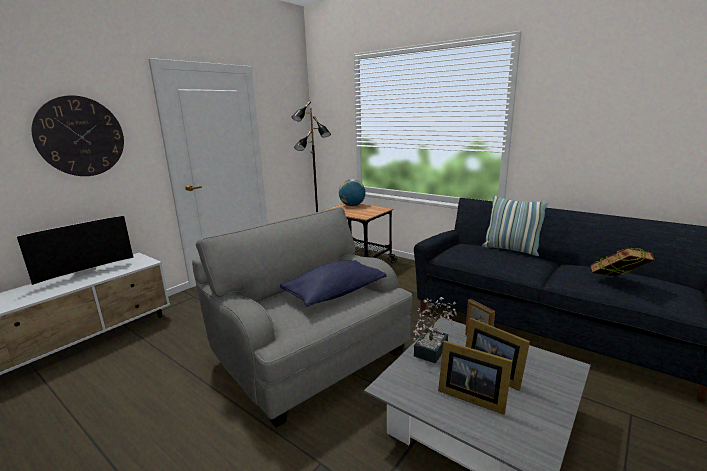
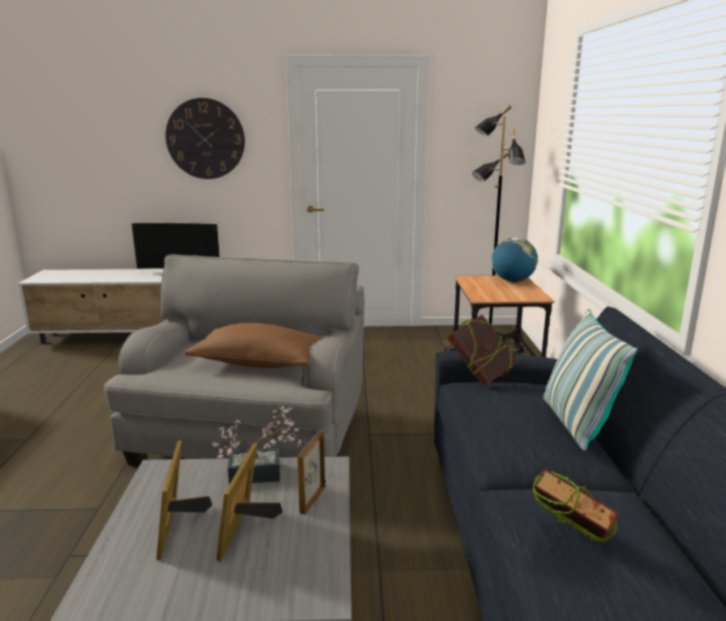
camera: 50 degrees right, 0 degrees up
(334, 293) = (258, 363): blue pillow -> brown pillow
(446, 248) = (480, 377): none -> book

